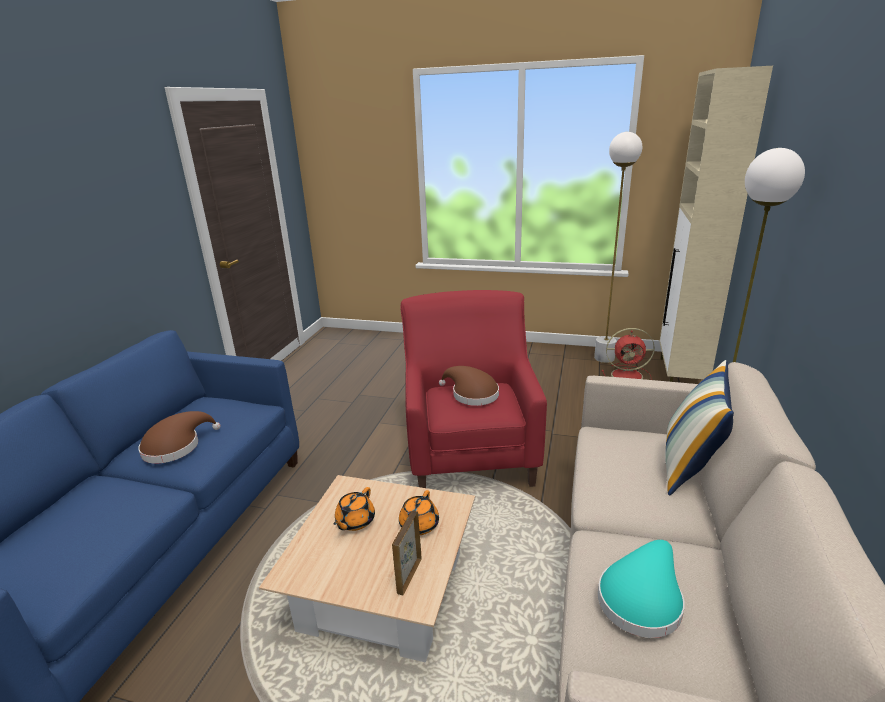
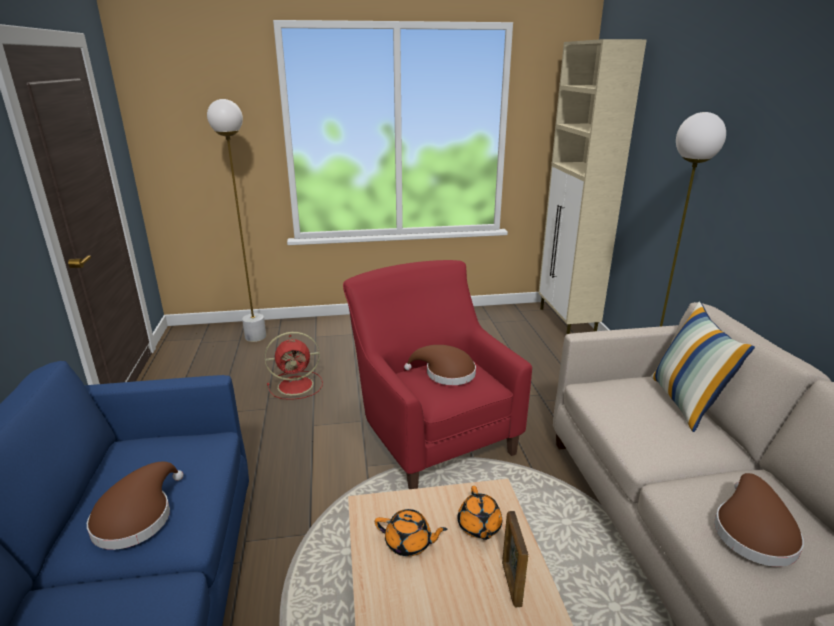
camera: 25 degrees left, 0 degrees up
(355, 521) = (409, 543): orange teapot -> orange teapot turned 75 degrees counterclockwise
(604, 358) = (493, 316): white floor lamp -> white floor lamp (255, 337)
(628, 375) = (524, 329): red fan -> red fan (297, 385)
(641, 598) = (752, 531): turquoise hat -> brown hat

